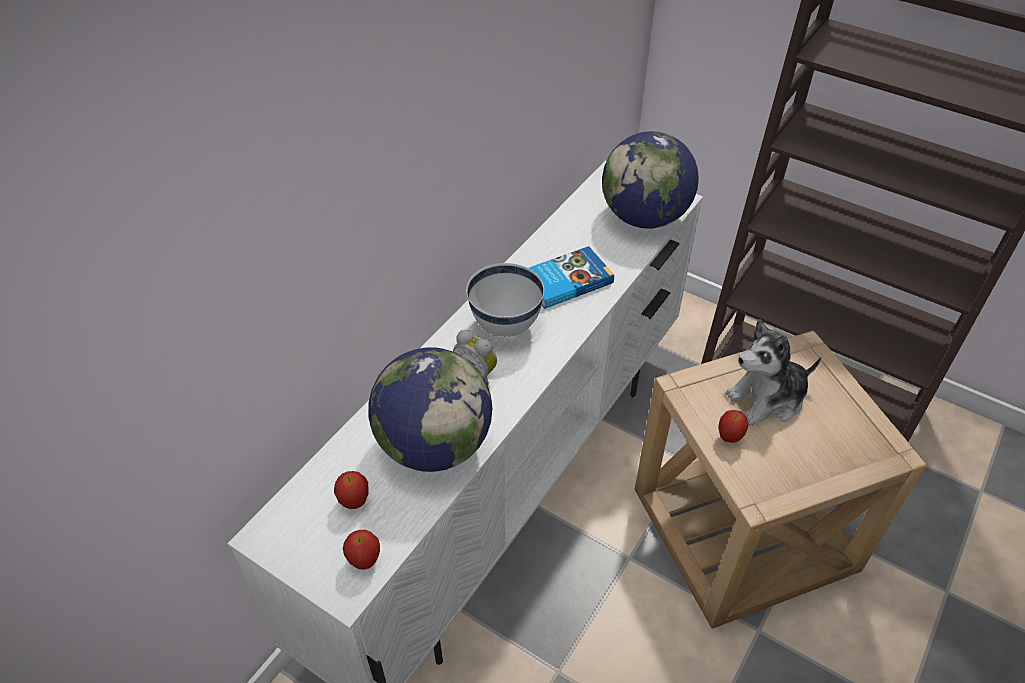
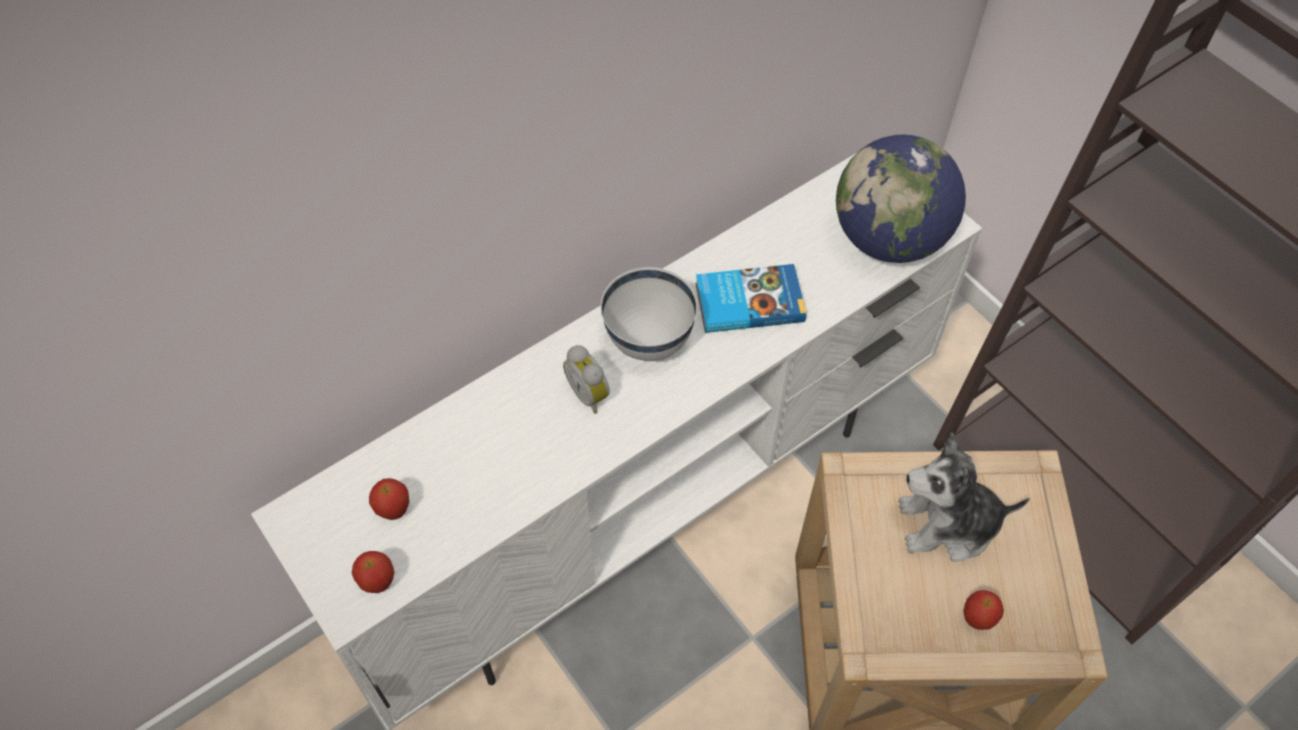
camera: 20 degrees right, 10 degrees up
(434, 445) = (505, 470): globe -> none
(729, 437) = (874, 559): apple -> apple (977, 619)

